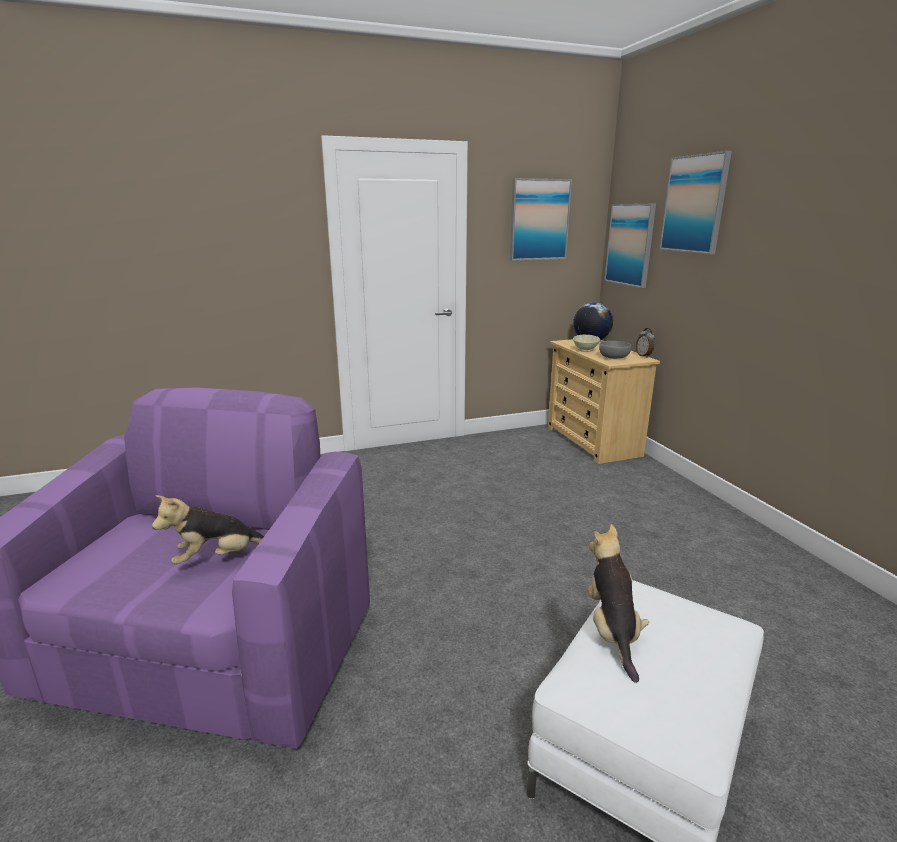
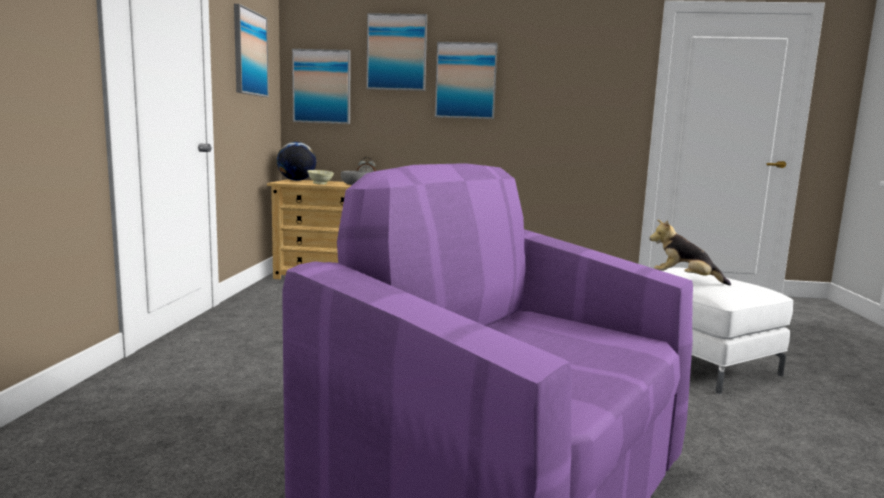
camera: 65 degrees left, 10 degrees down
(218, 558) = (547, 339): plush toy -> none
(760, 242) = (465, 81): none -> picture

